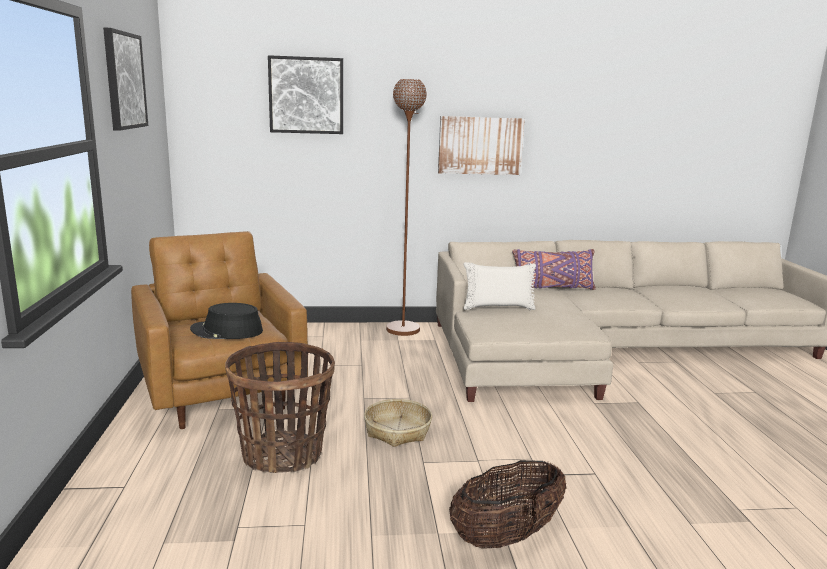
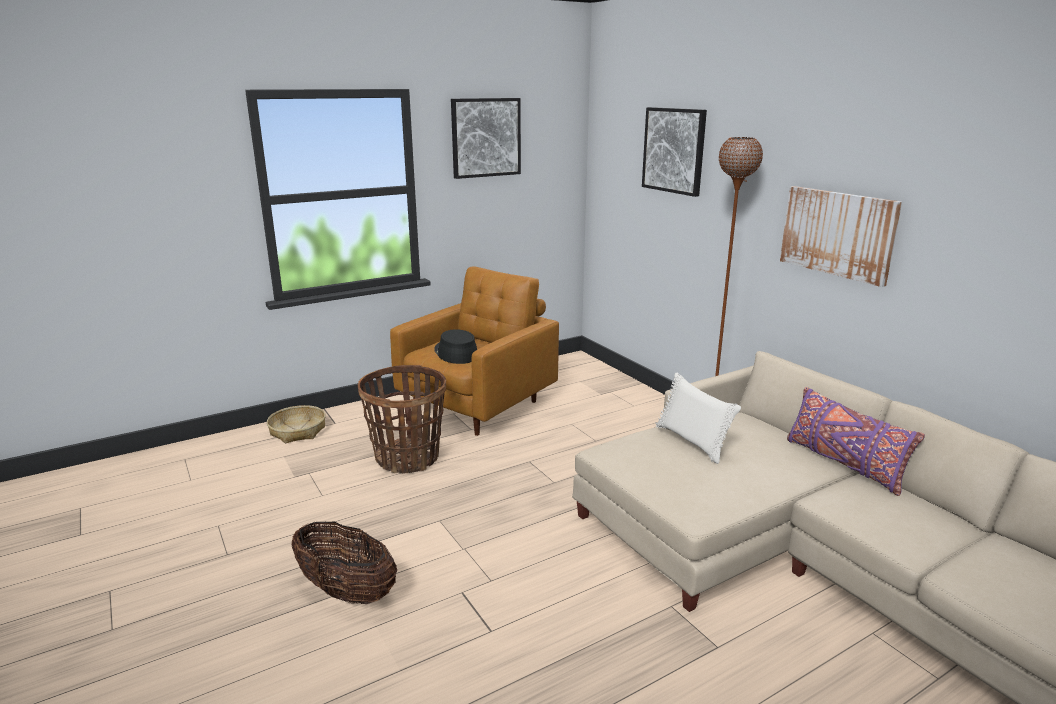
camera: 65 degrees right, 5 degrees up
(397, 431) = (483, 494): basket -> basket (297, 431)

